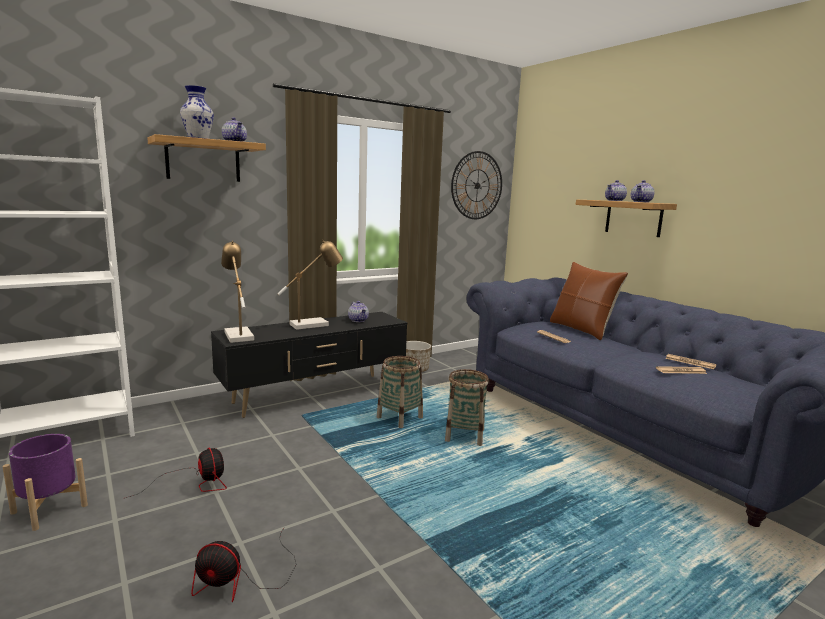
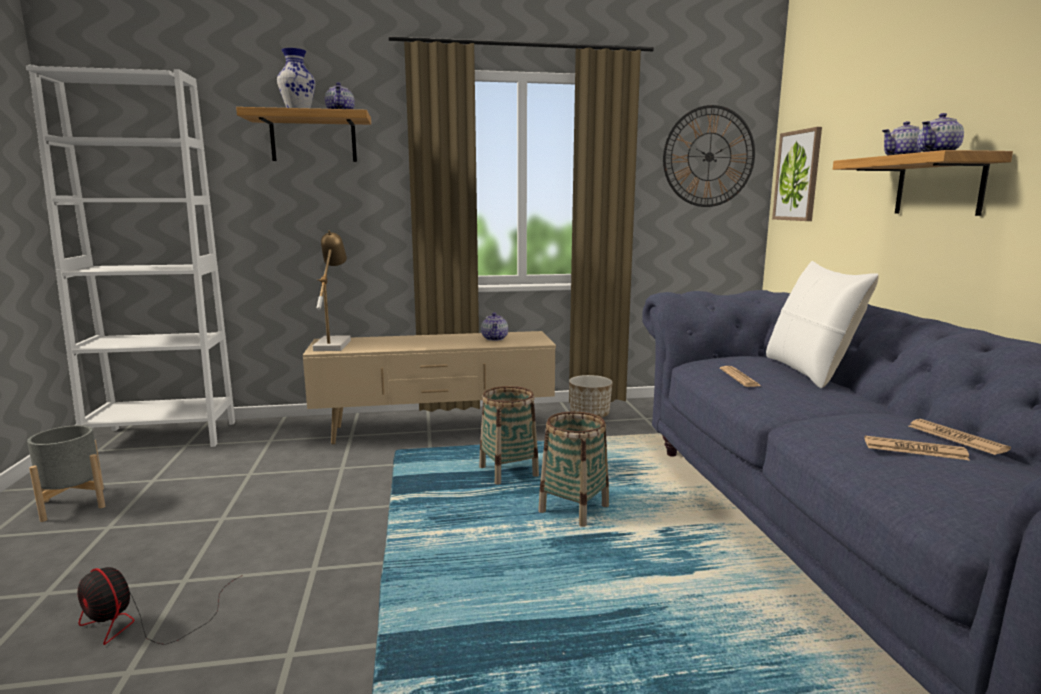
camera: 25 degrees right, 0 degrees up
(50, 509) = (74, 504): purple planter -> grey planter
(196, 483) = (214, 505): fan -> none
(313, 324) = (434, 339): table lamp -> none
(316, 395) = (436, 430): black tv stand -> beige tv stand
(532, 201) = (798, 176): none -> picture
(581, 329) = (808, 371): brown pillow -> white pillow

